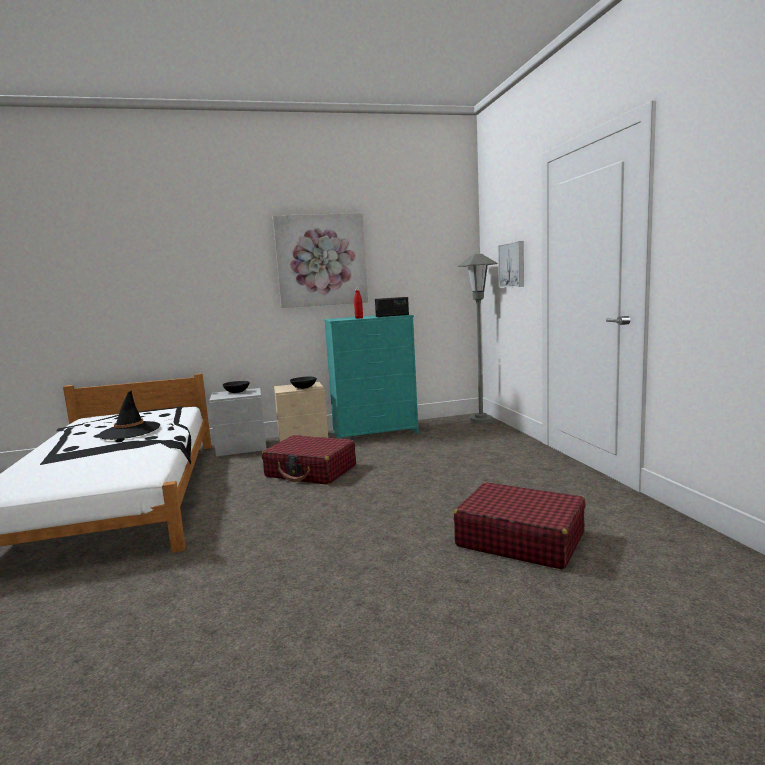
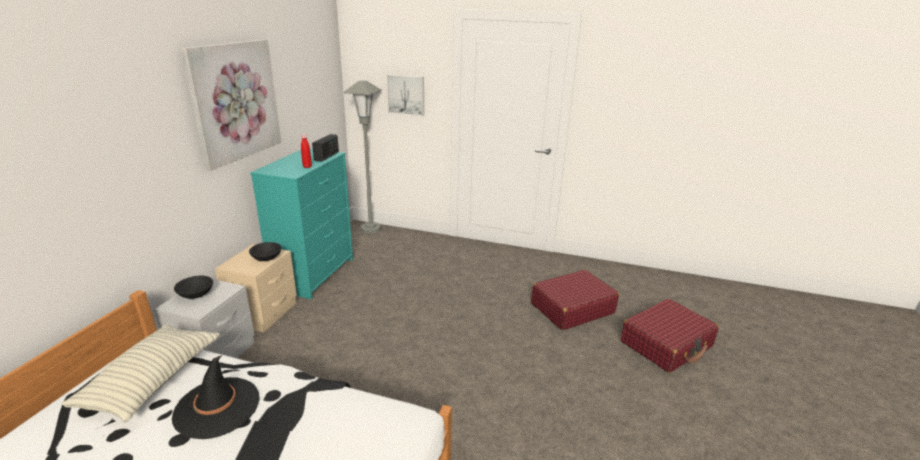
camera: 60 degrees left, 15 degrees up
(151, 417) = (153, 381): none -> pillow
(311, 471) = (360, 337): red suitcase -> red suitcase (666, 344)

